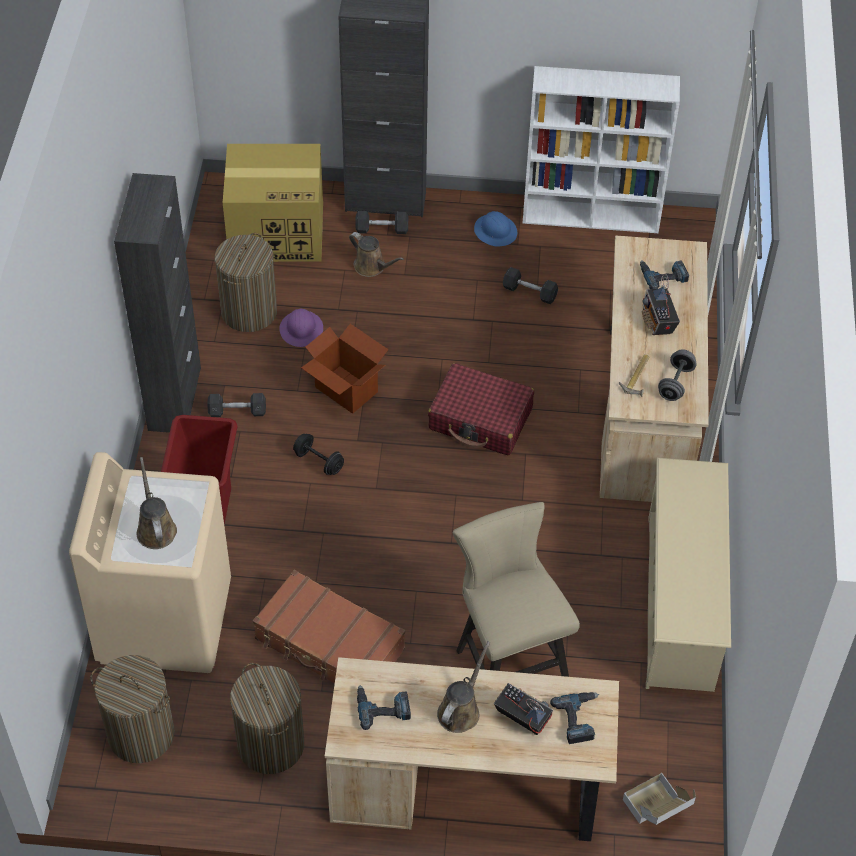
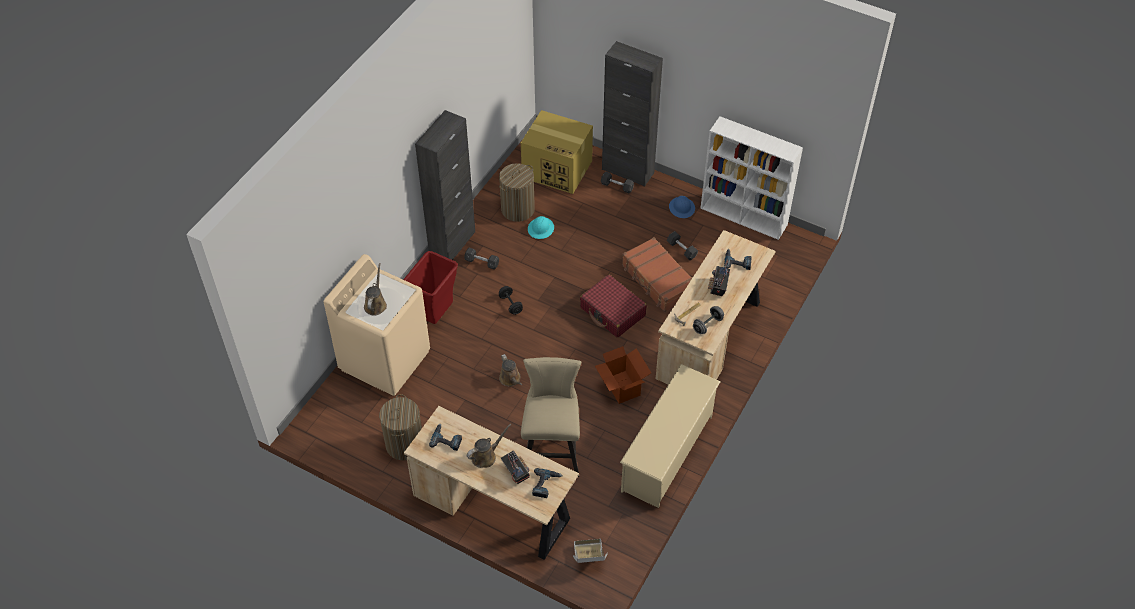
camera: 25 degrees right, 0 degrees up
(141, 734) = (342, 414): laundry basket -> none
(301, 329) = (541, 228): purple hard hat -> turquoise hard hat
(329, 645) = (463, 404): brown suitcase -> brown suitcase (658, 281)
(346, 390) = (546, 270): cardboard box -> cardboard box (621, 387)
(372, 267) = (599, 206): brown watering can -> brown watering can (511, 379)

